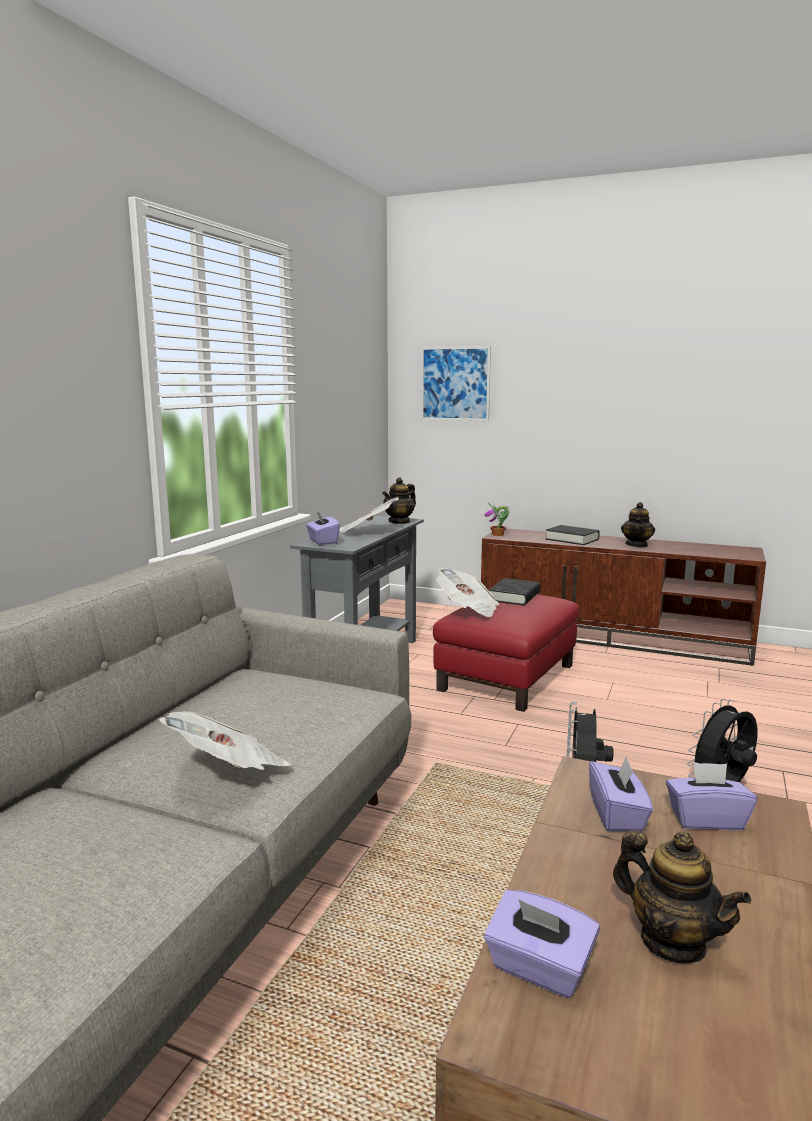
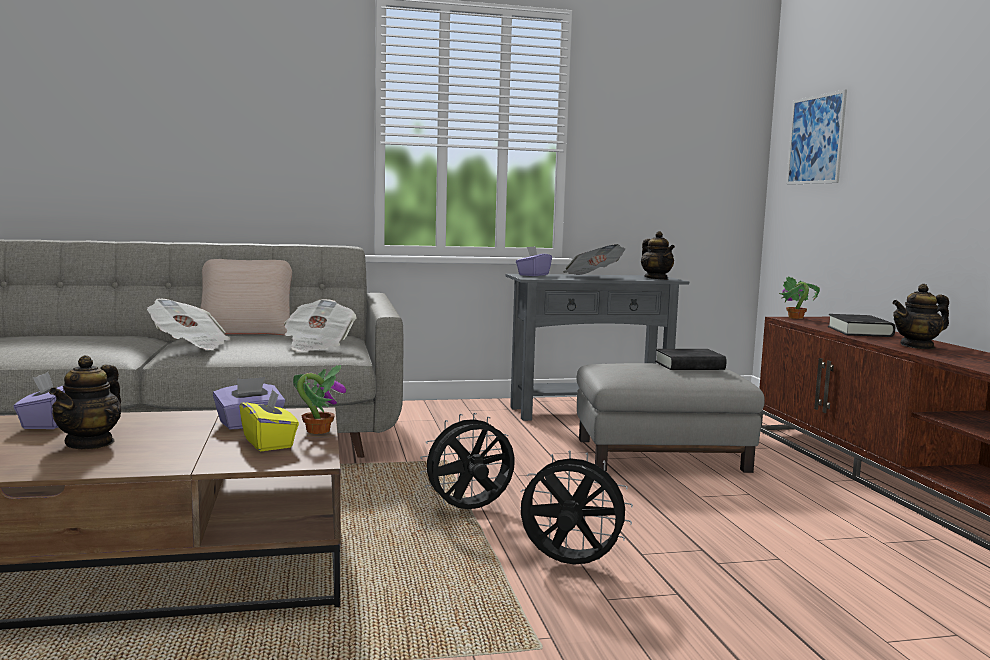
camera: 55 degrees right, 5 degrees down
(157, 718) = (247, 331): none -> beige pillow
(399, 522) = (656, 279): teapot -> teapot turned 120 degrees counterclockwise
(468, 609) = (614, 360): newspaper -> newspaper (317, 345)
(506, 677) = (661, 455): red ottoman -> grey ottoman
(663, 784) = (317, 430): none -> potted plant
(706, 819) = (269, 443): purple tissue box -> yellow tissue box

